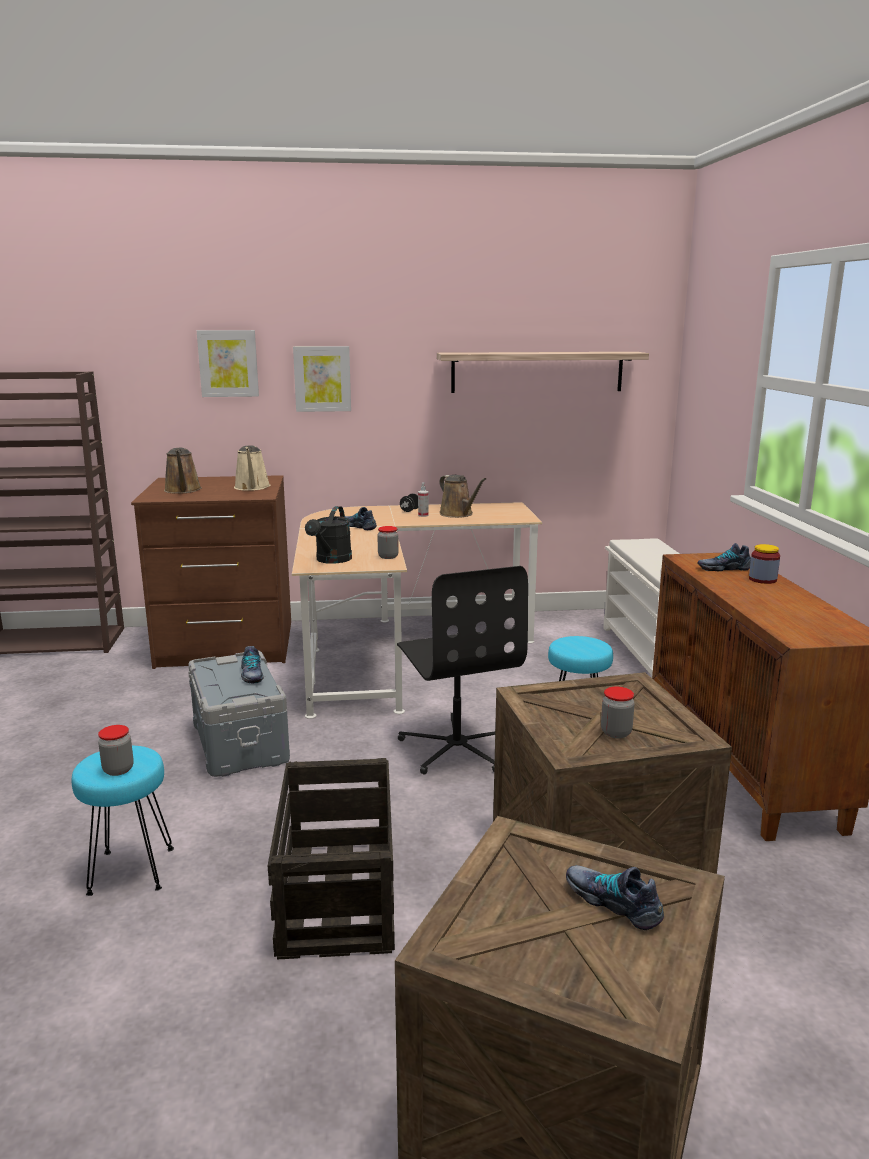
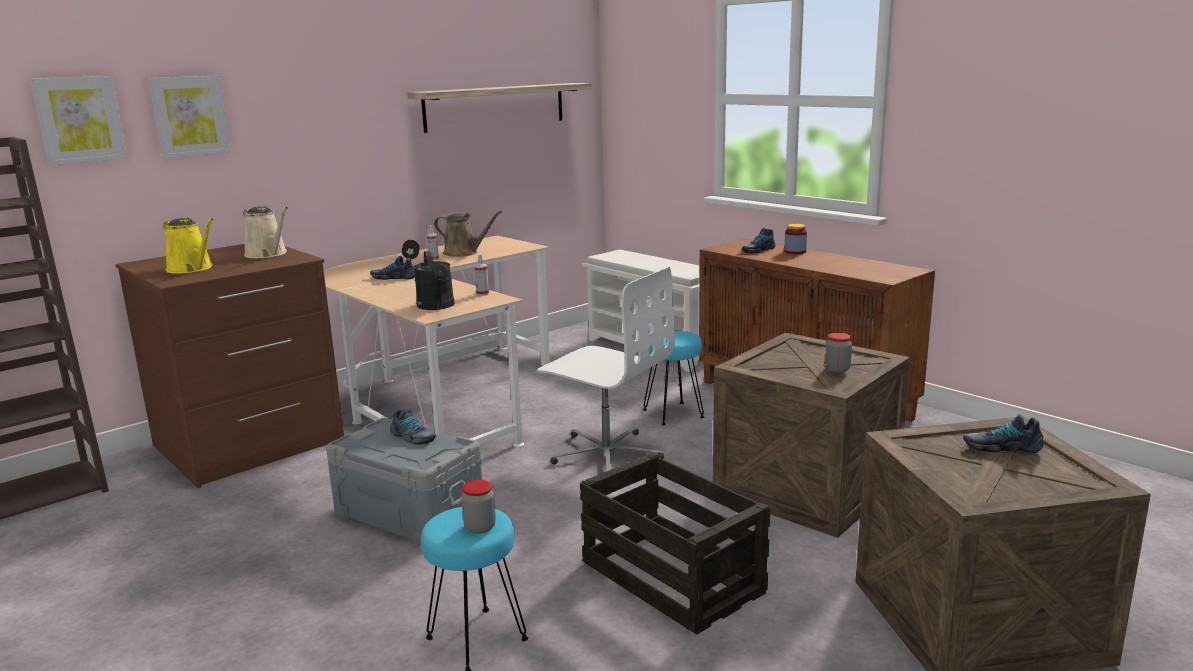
camera: 35 degrees left, 0 degrees up
(183, 490) = (192, 269): brown watering can -> yellow watering can
(322, 379) = (297, 127): picture -> picture (79, 119)
(388, 556) = (482, 294): jar -> spray bottle
(457, 747) = (606, 454): black office chair -> white office chair

